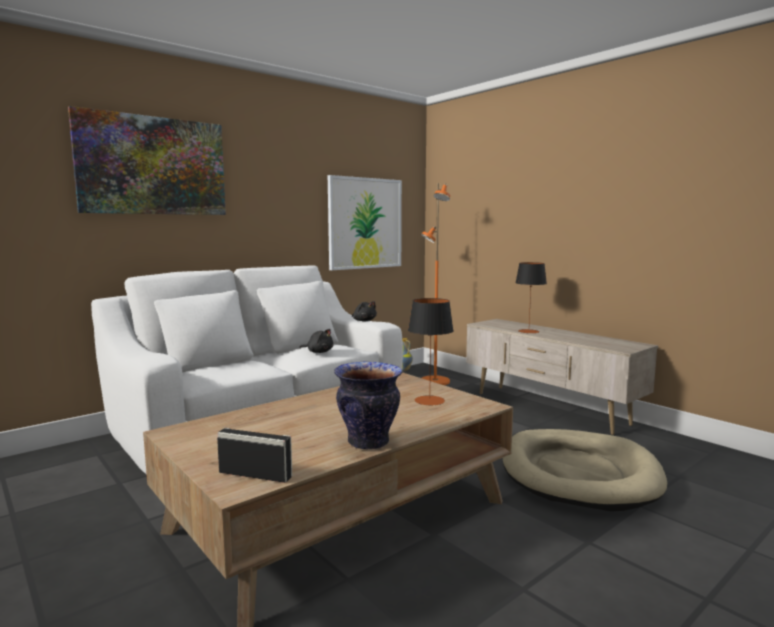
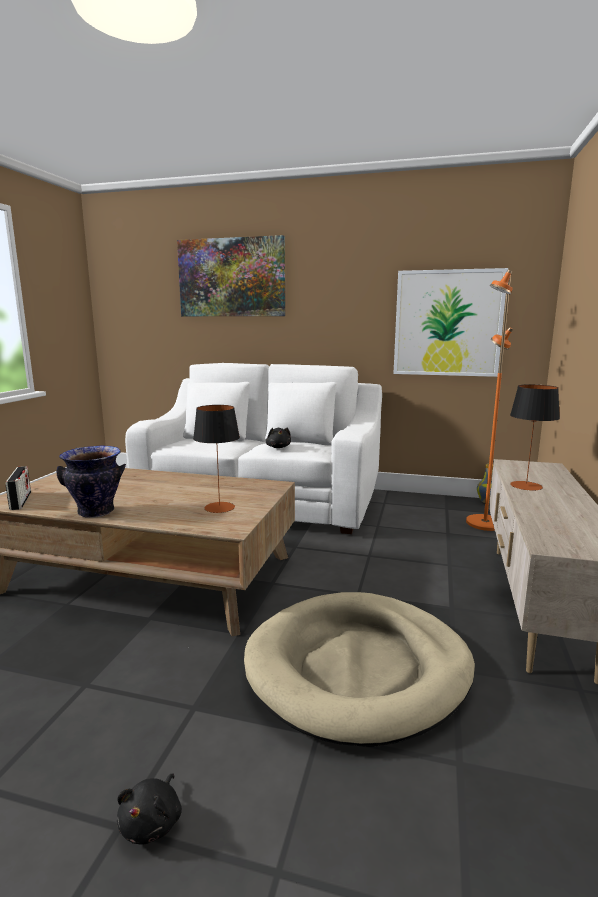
camera: 55 degrees right, 5 degrees up
(364, 321) = (359, 429): black plush toy -> black plush toy (153, 822)

